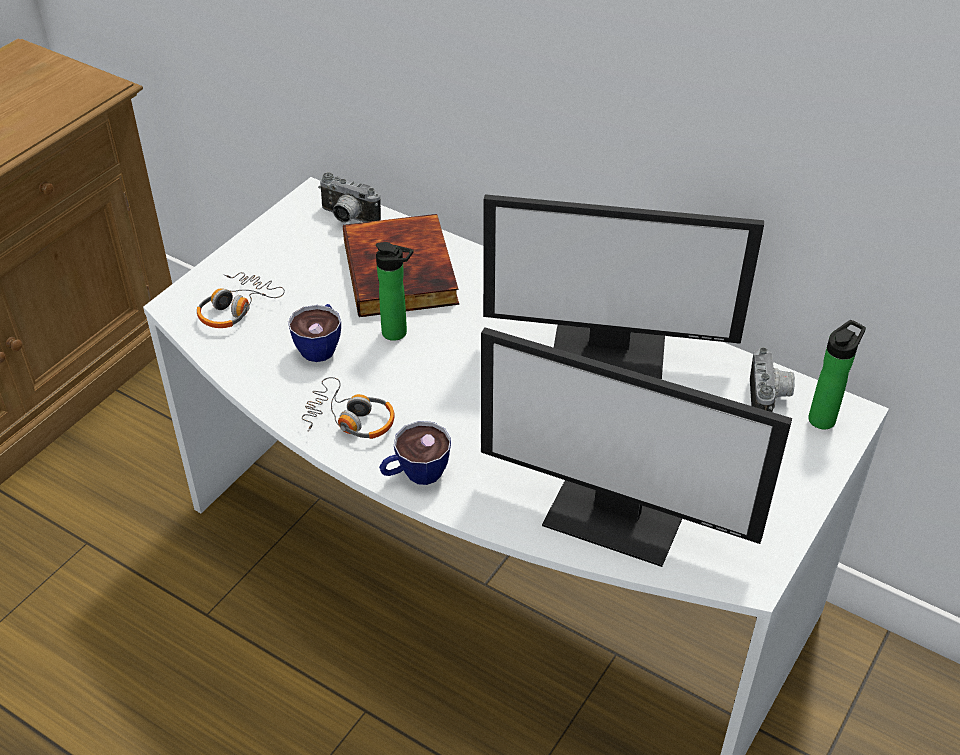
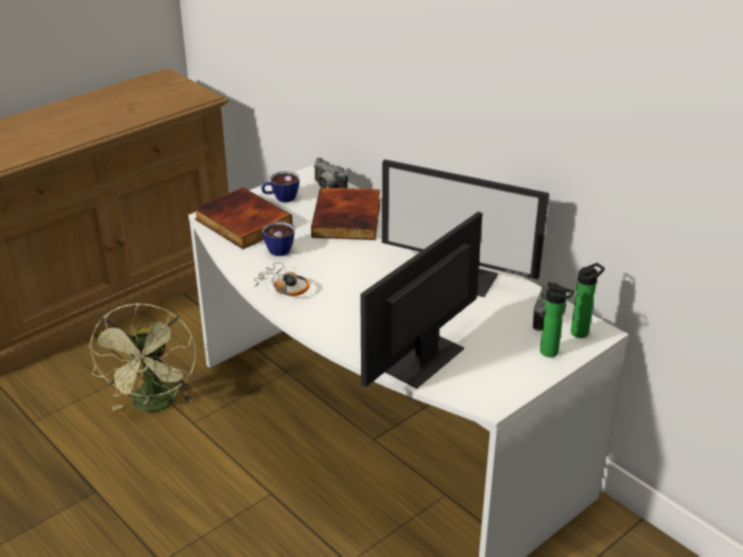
camera: 15 degrees right, 10 degrees down
(136, 596) = (155, 405): none -> green fan
(237, 308) = (241, 223): headphones -> book
(398, 333) = (331, 249): bottle -> bottle (551, 353)
(415, 474) = (309, 319): cup -> cup (281, 198)
(616, 517) = (422, 360): monitor -> monitor turned 90 degrees clockwise

